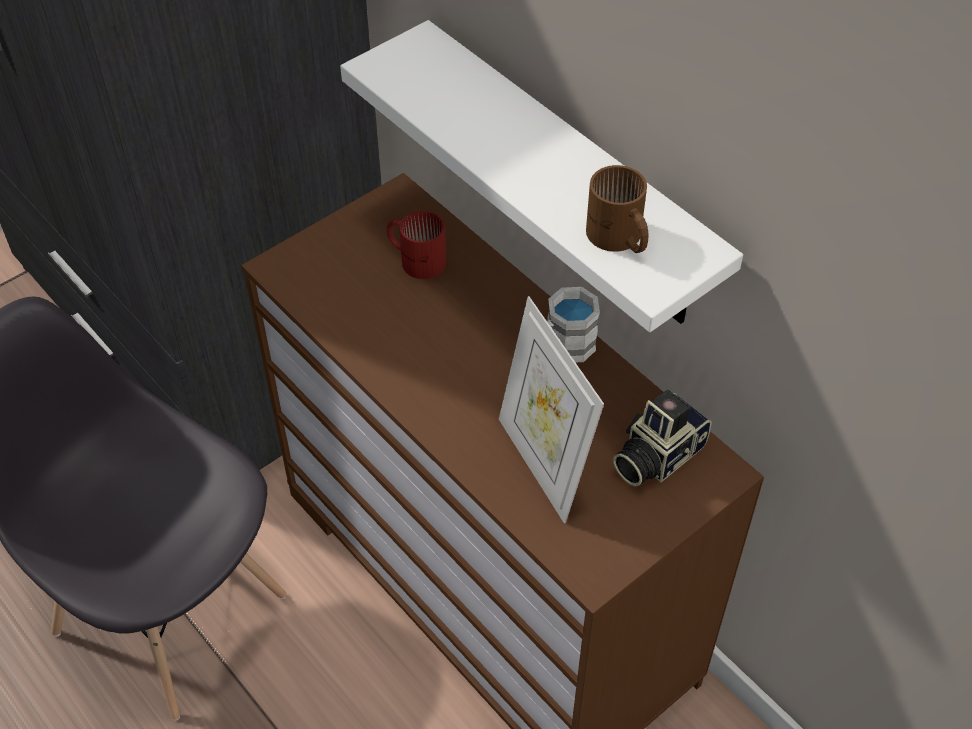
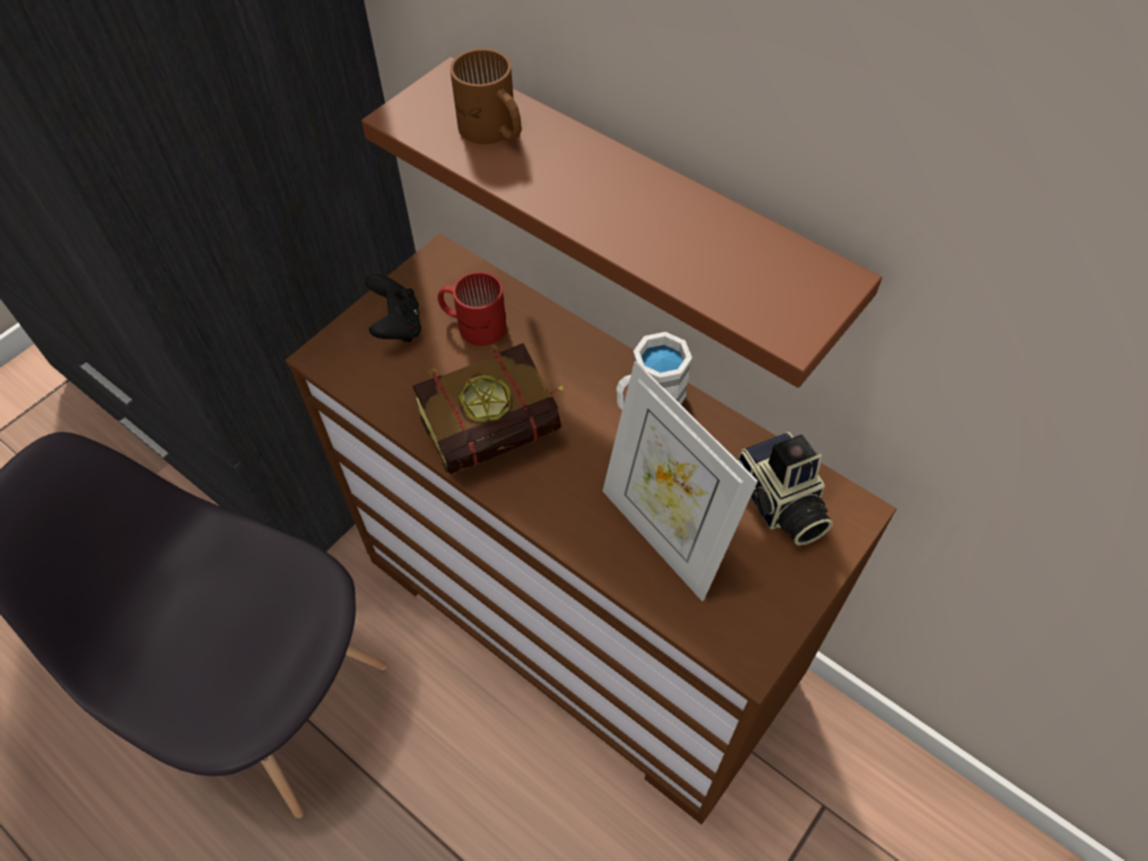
camera: 10 degrees left, 5 degrees up
(347, 250) = (397, 326): none -> black game controller
(423, 354) = (505, 430): none -> book
(569, 179) = (641, 216): white shelf -> brown shelf
(617, 239) = (735, 281): brown mug -> brown mug (492, 132)
(655, 455) = (778, 504): camera -> camera turned 60 degrees counterclockwise

